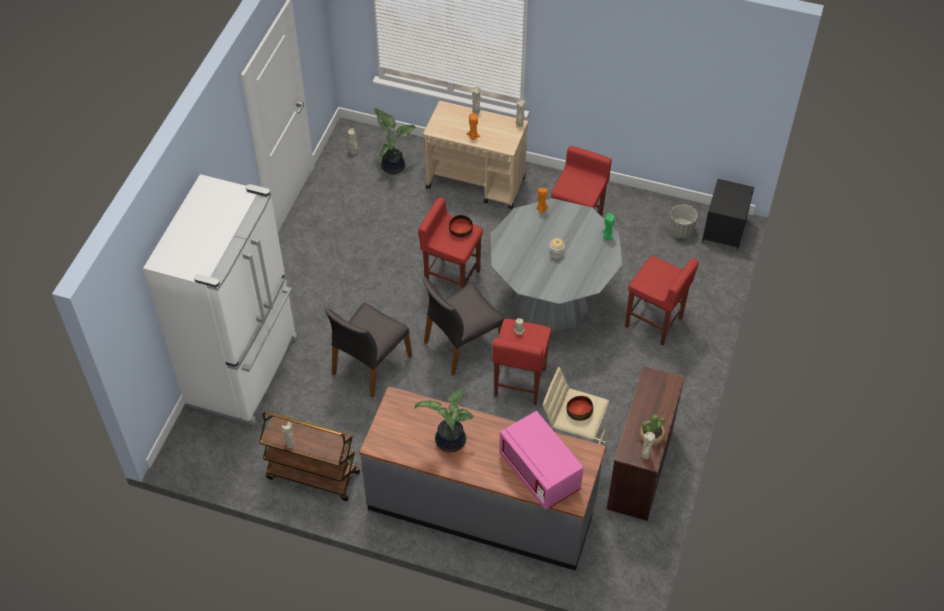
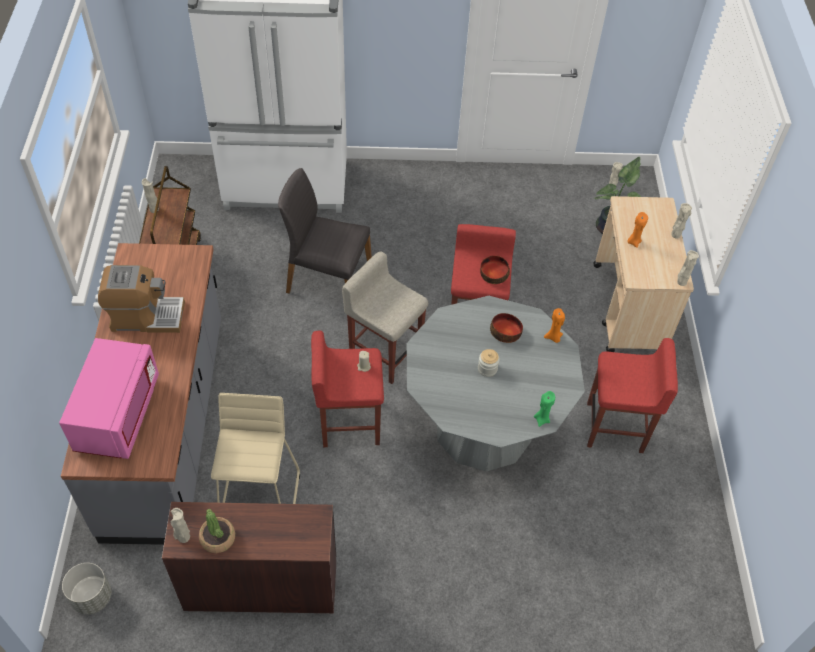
camera: 70 degrees right, 0 degrees up
(449, 442) = (146, 316): potted plant -> coffee machine
(462, 344) = (385, 353): grey chair -> beige stool
(539, 472) = (118, 414): pink microwave -> pink microwave turned 150 degrees clockwise
(579, 411) = (246, 451): bowl -> bowl (505, 332)
(654, 322) = (498, 554): red stool -> none
(681, 230) = (674, 554): grey planter -> grey planter (92, 597)
(724, 231) = (703, 614): black nightstand -> none

